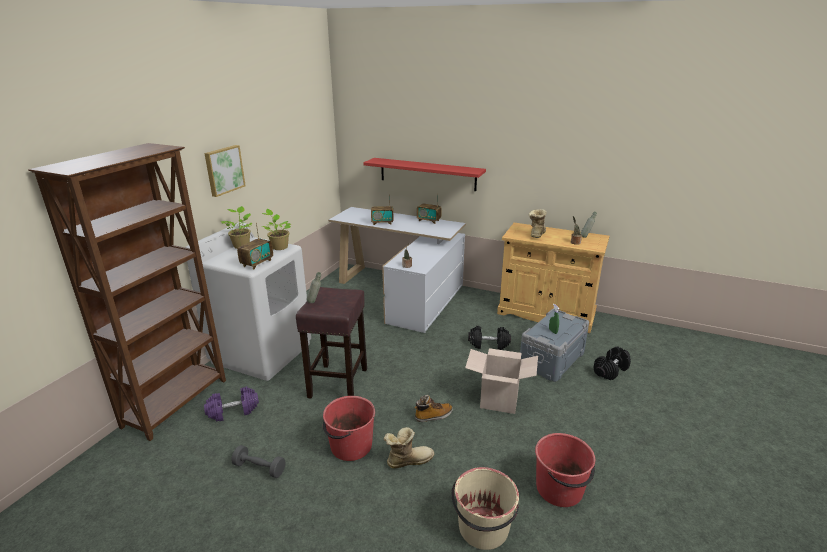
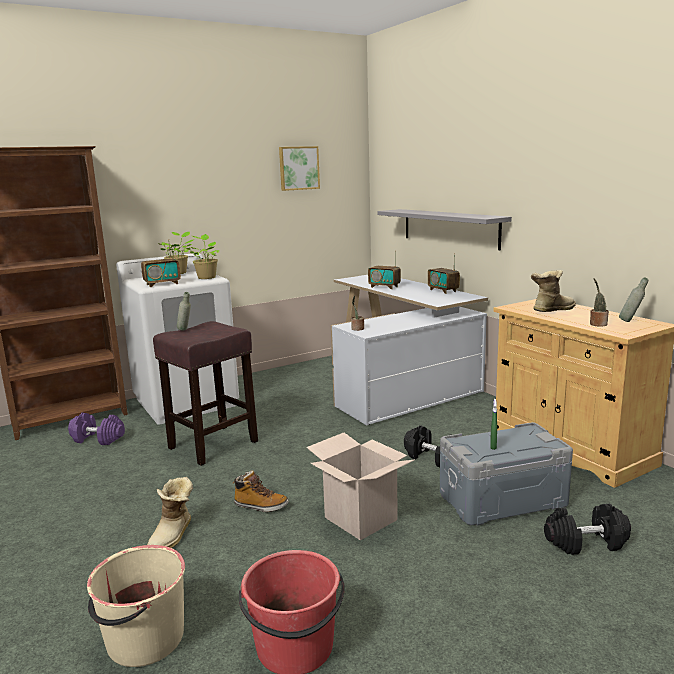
camera: 35 degrees right, 10 degrees down
(224, 170) = (183, 193): picture -> picture (298, 168)
(259, 468) = (49, 489): grey dumbbell -> none
(350, 446) = (142, 501): red bucket -> none
(408, 460) = (173, 536): boot -> boot turned 90 degrees clockwise
(427, 174) = (449, 228): red shelf -> grey shelf

